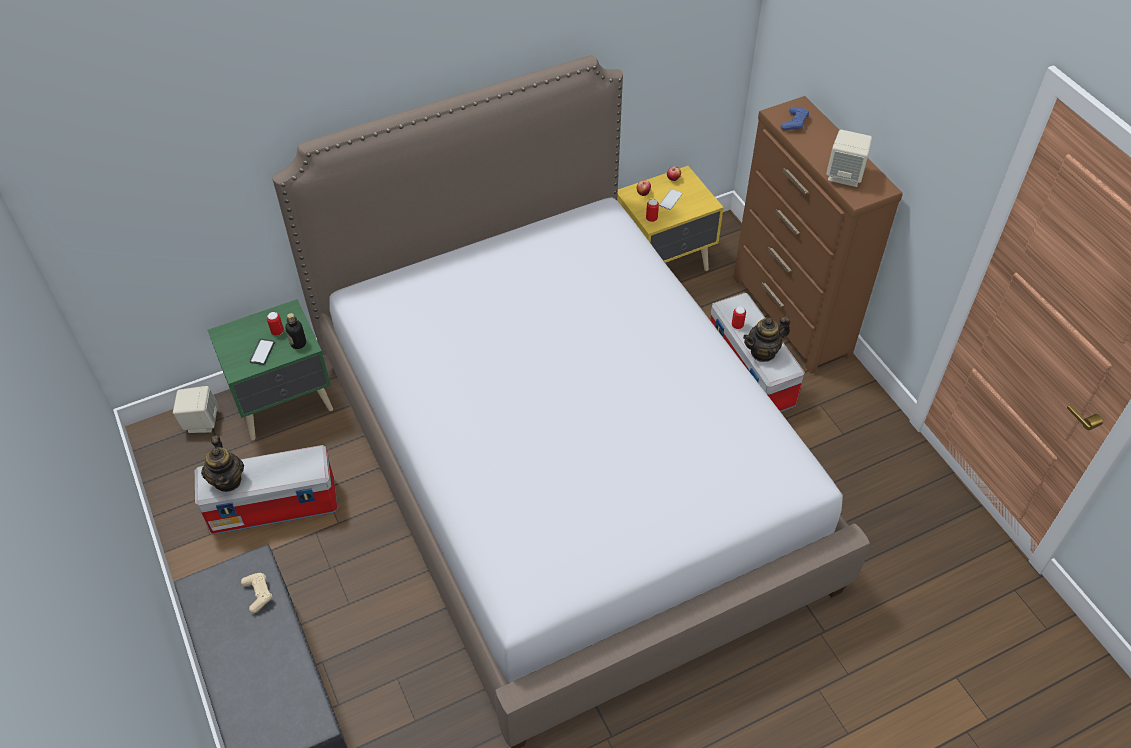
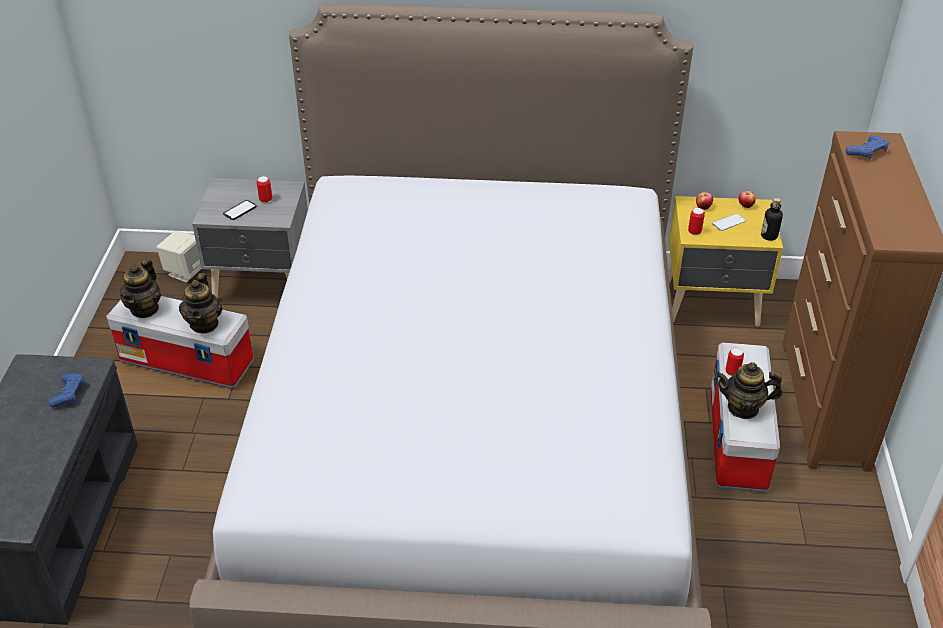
camera: 30 degrees right, 10 degrees down
(258, 594) = (69, 394): beige game controller -> blue game controller
(285, 404) = (263, 285): green nightstand -> grey nightstand
(295, 470) = (204, 324): none -> teapot
(298, 343) = (275, 215): bottle -> bottle (769, 236)
(845, 175) = (889, 215): beige speaker -> none

